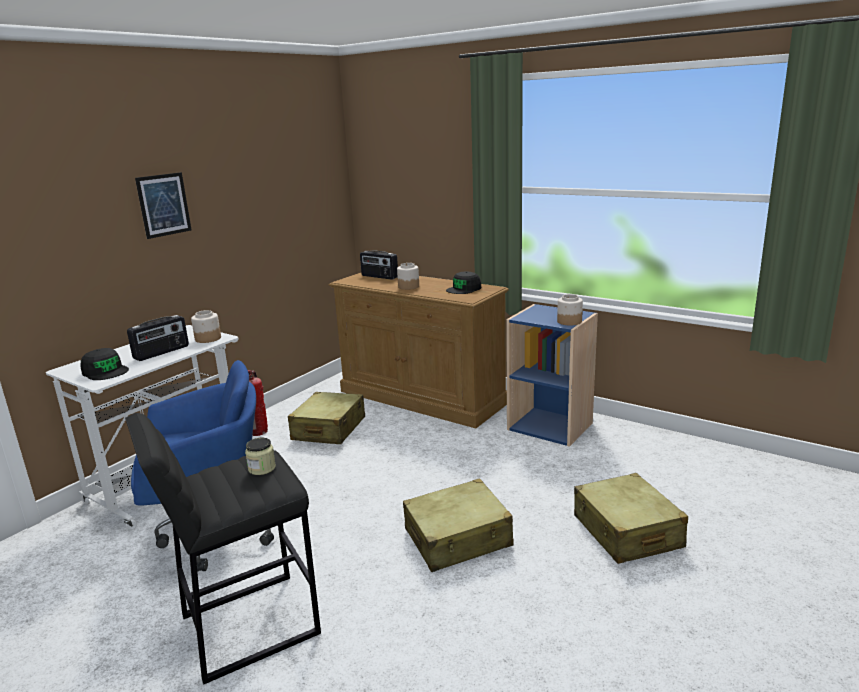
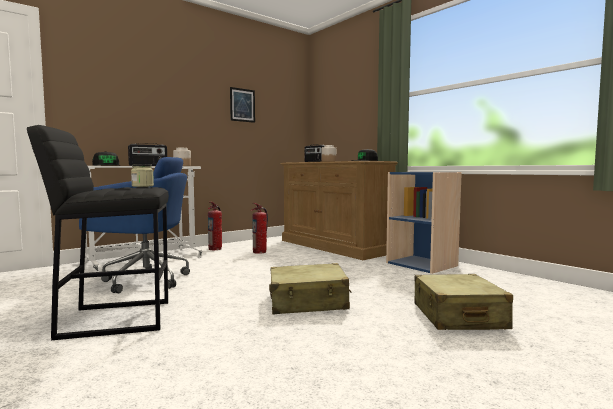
camera: 15 degrees right, 15 degrees down
(164, 205) = (177, 90): picture -> picture (242, 105)
(329, 429) = (260, 252): beige suitcase -> fire extinguisher
(569, 321) = (434, 171): jar -> none

